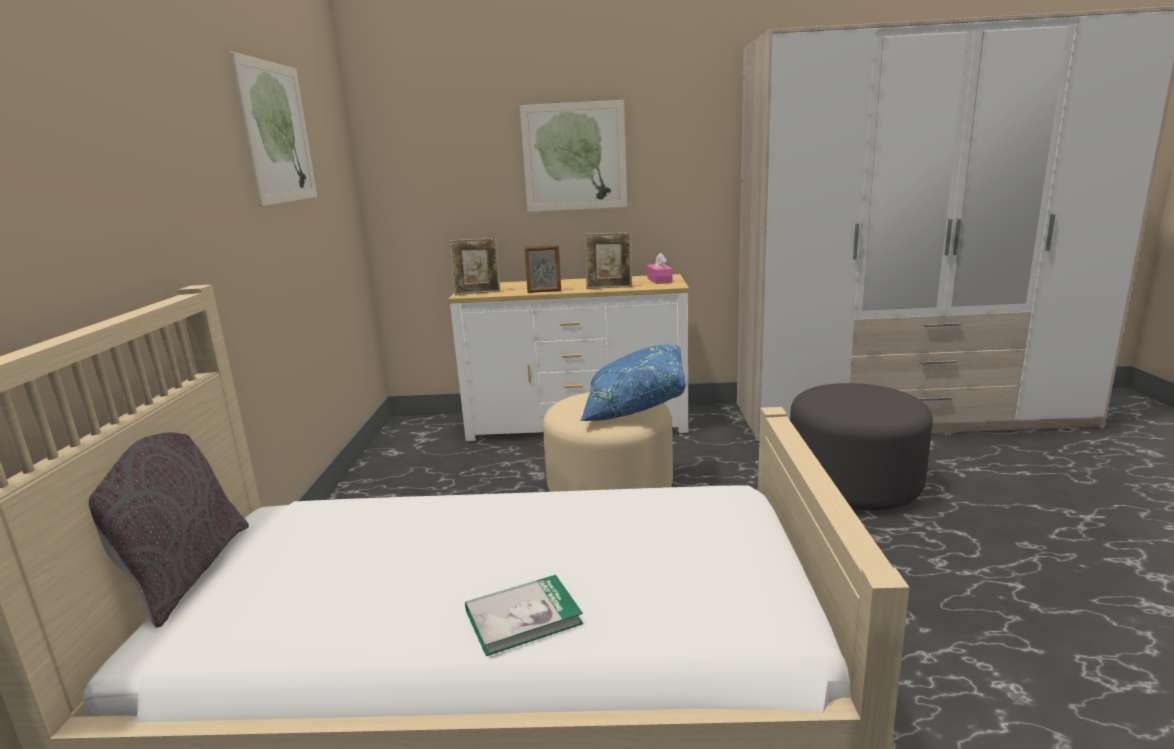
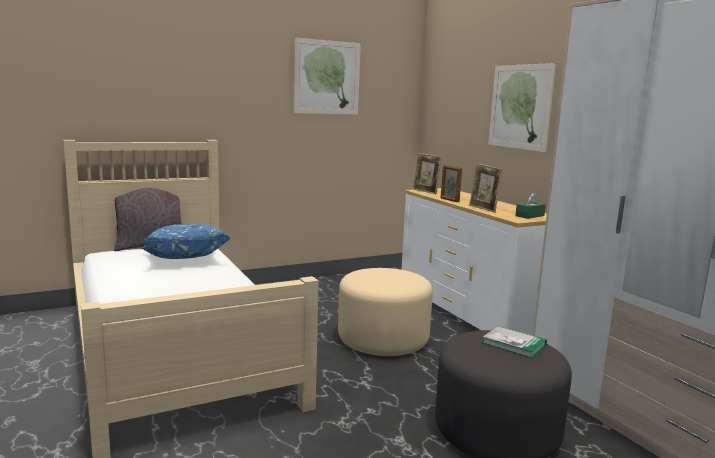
camera: 60 degrees right, 5 degrees down
(523, 617) = (126, 292): book -> book (514, 344)
(634, 407) = (392, 284): blue pillow -> blue pillow (184, 260)
(659, 280) = (529, 216): pink tissue box -> green tissue box

